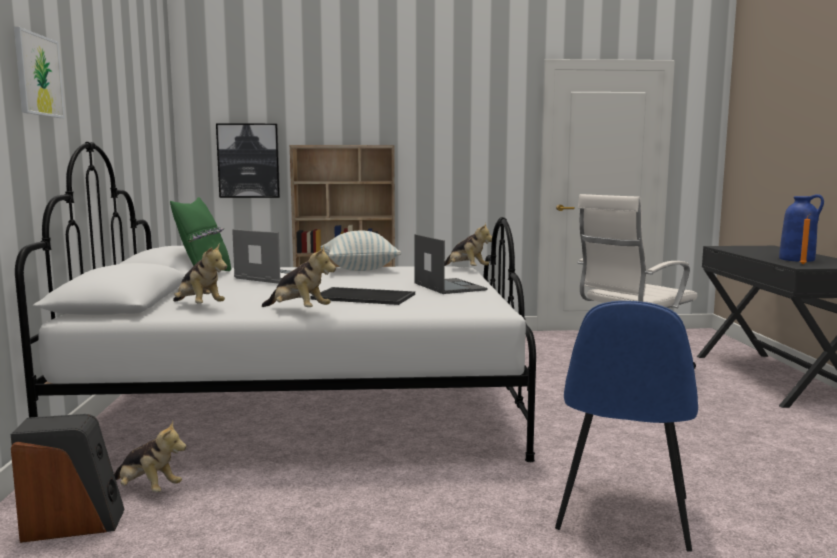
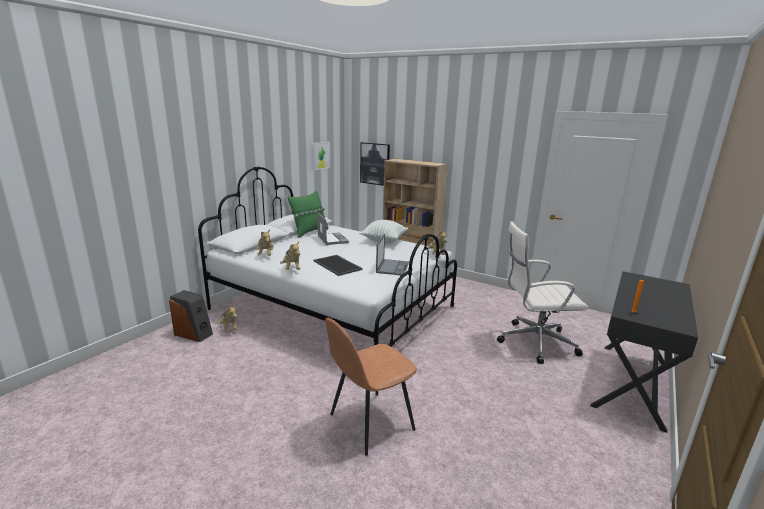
camera: 35 degrees right, 10 degrees up
(38, 75) = (222, 142): picture -> picture (320, 155)
(622, 515) = (369, 423): blue chair -> brown chair
(797, 259) = (648, 306): blue vase -> none

